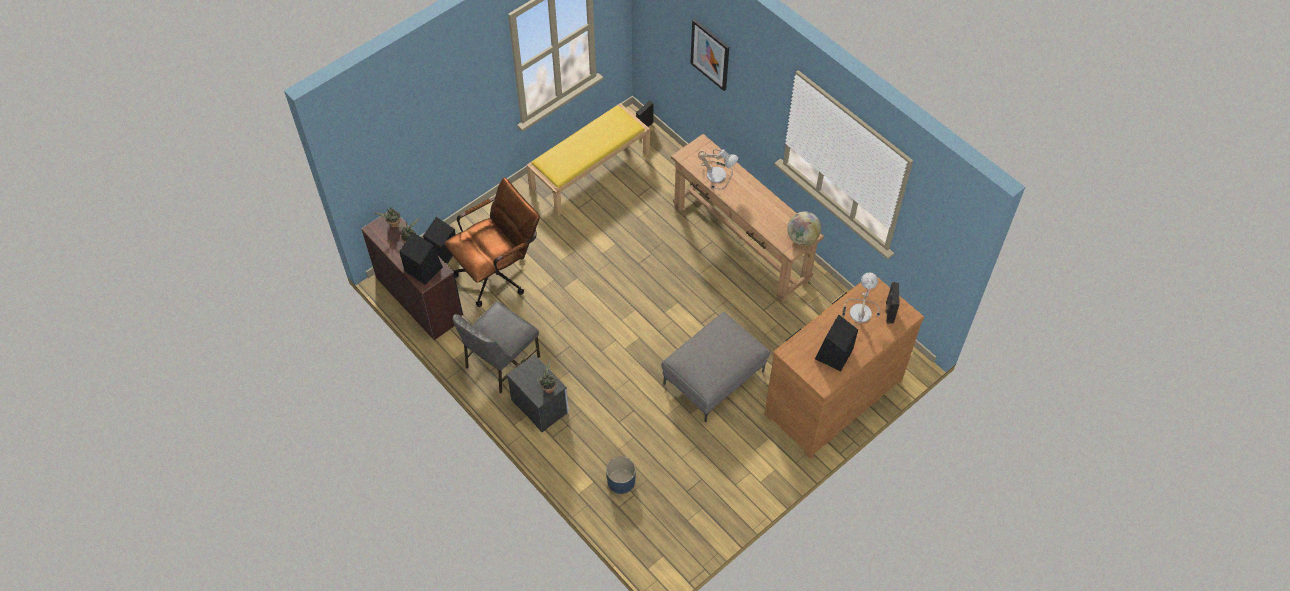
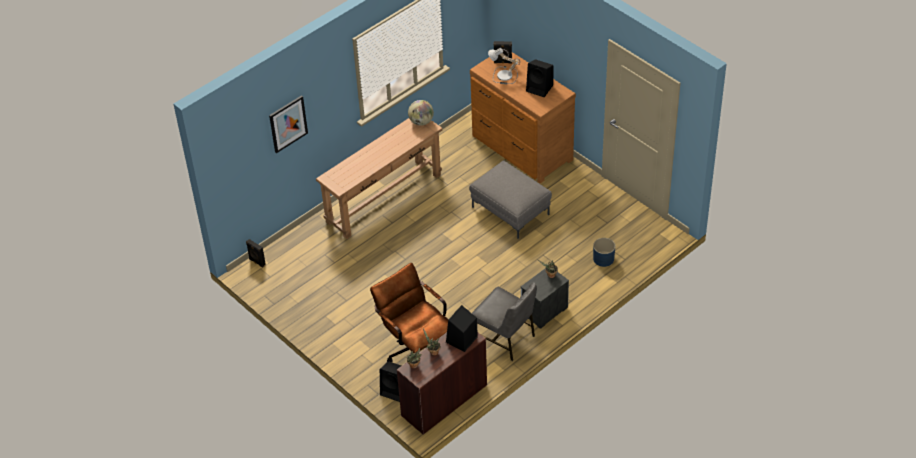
camera: 90 degrees left, 10 degrees down
(590, 170) = (304, 295): yellow bench -> none
(718, 174) = (359, 168): table lamp -> none

